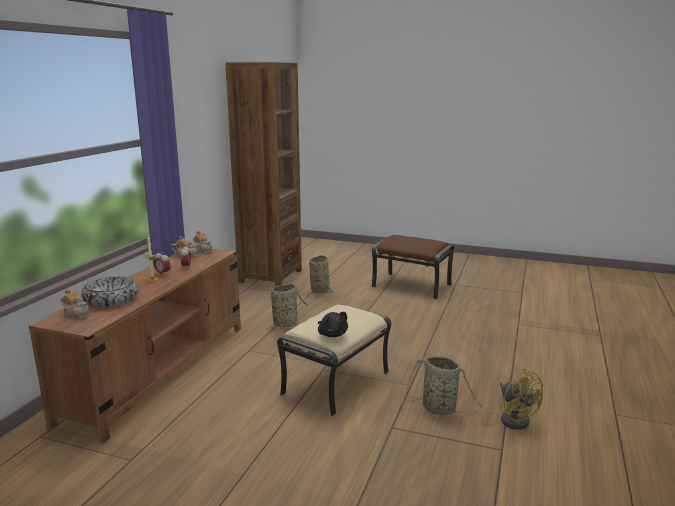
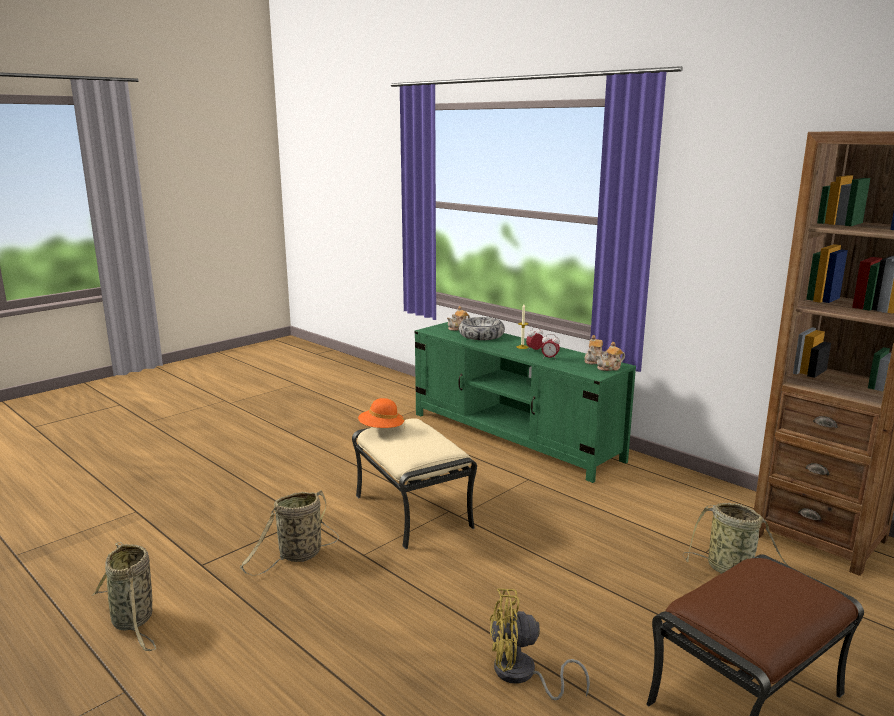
camera: 115 degrees right, 0 degrees up
(160, 370) = (514, 437): brown tv stand -> green tv stand
(286, 323) = (595, 513): basket -> basket (134, 621)
(332, 334) = (381, 430): black plush toy -> orange hat
(515, 418) = (226, 598): yellow fan -> yellow fan (522, 675)

